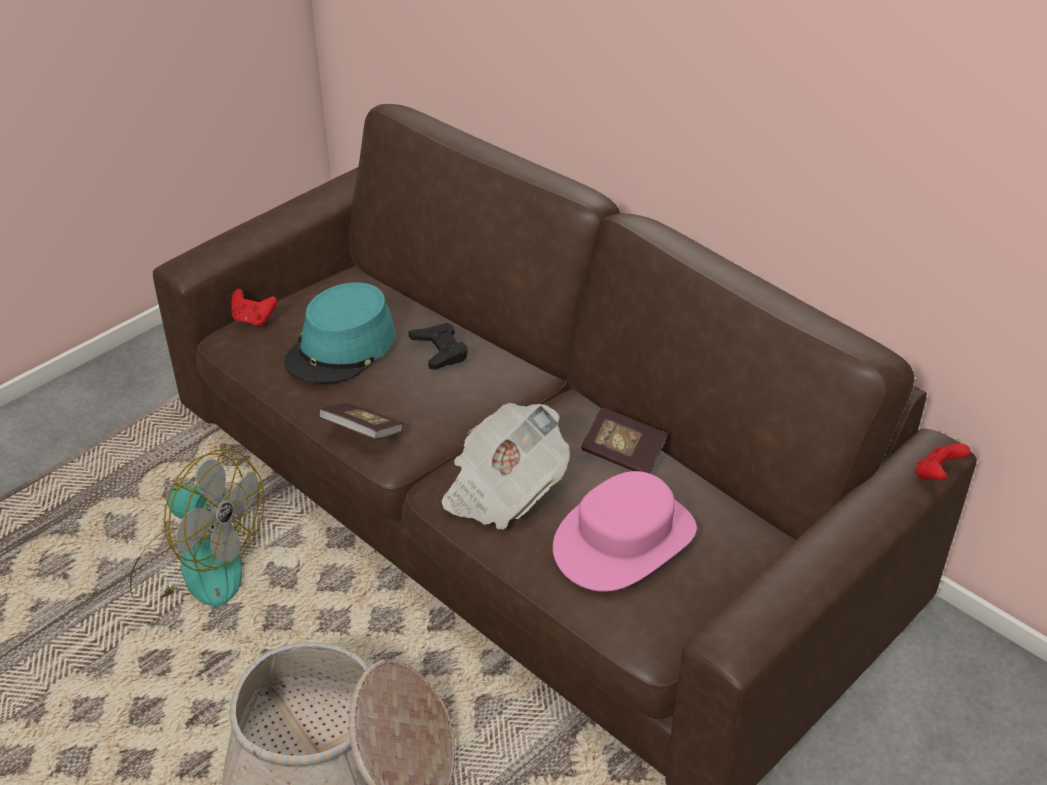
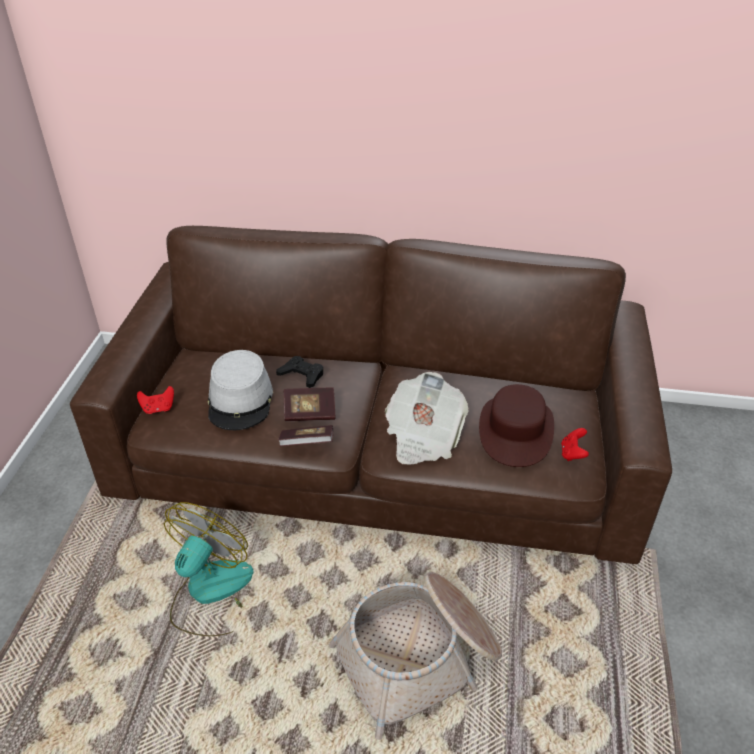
camera: 35 degrees left, 0 degrees up
(197, 565) = (210, 594): fan -> fan turned 60 degrees counterclockwise
(341, 348) = (241, 400): turquoise hat -> grey hat
(623, 454) = (463, 386): book -> book (309, 413)
(624, 539) = (515, 430): pink hat -> brown hat
(936, 475) = (640, 321): red game controller -> red game controller (572, 453)

